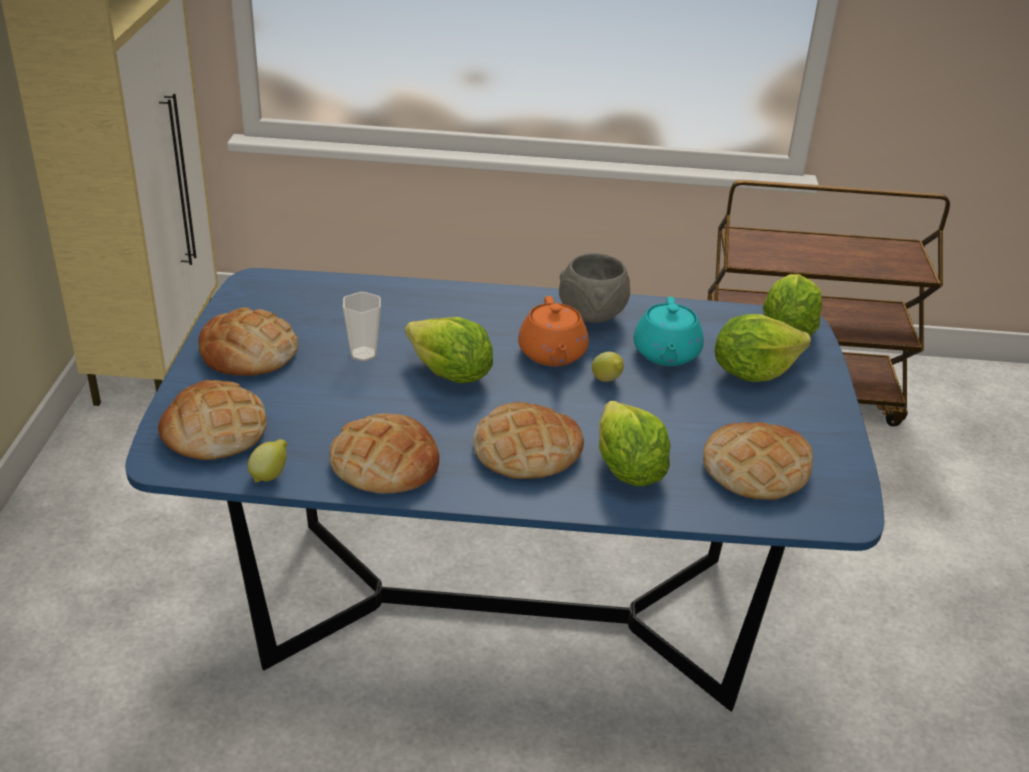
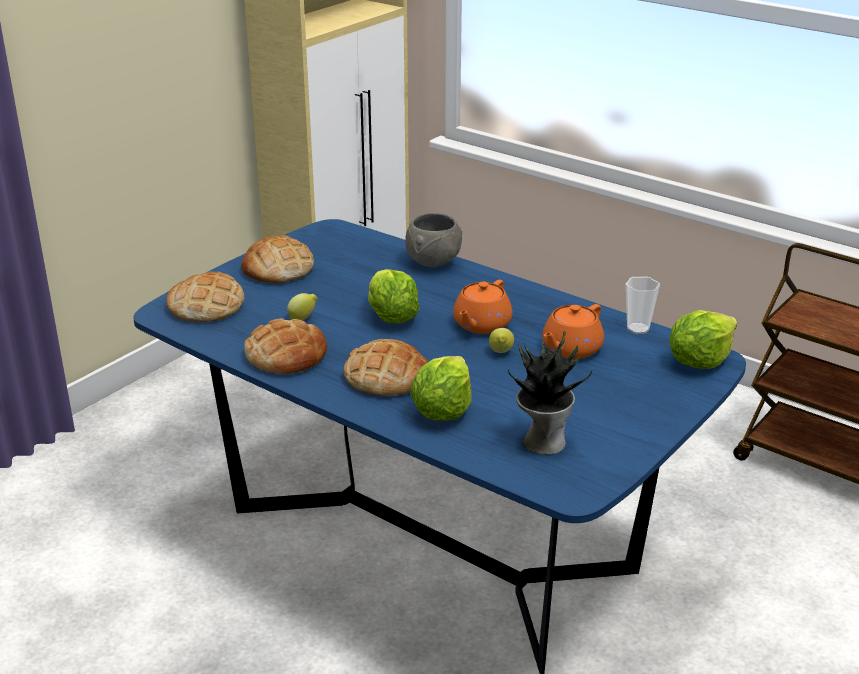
camera: 35 degrees right, 5 degrees down
(270, 475) = (210, 340): lemon -> lemon (303, 318)
(363, 354) = (348, 289): cup -> cup (638, 328)
(593, 316) = (545, 309): grey bowl -> grey bowl (434, 263)
(666, 354) = (571, 349): turquoise teapot -> orange teapot
(752, 372) = (627, 380): lettuce -> none
(756, 469) = (542, 441): bread -> potted plant

